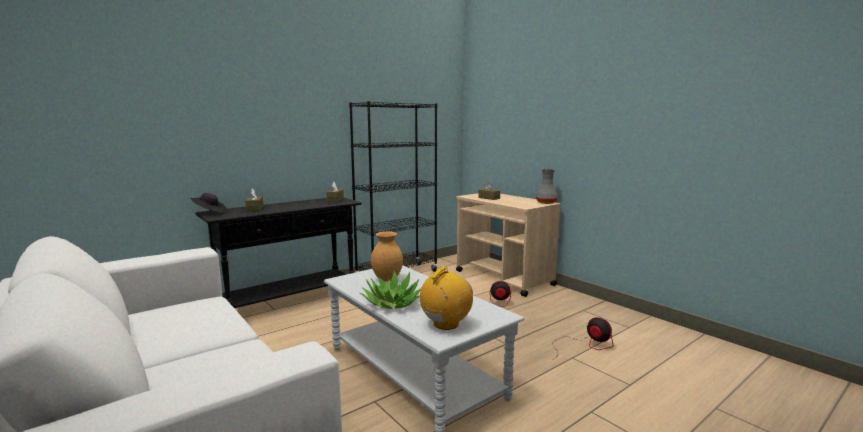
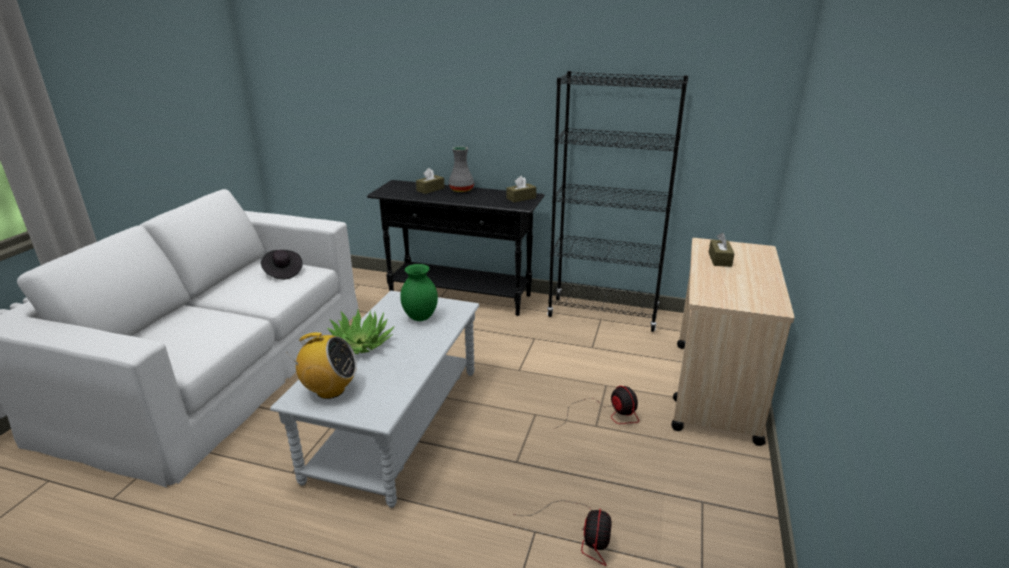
camera: 55 degrees right, 15 degrees up
(210, 213) = (391, 185): black hat -> black hat (283, 272)
(387, 279) = (421, 317): brown vase -> green vase
(545, 203) = (770, 305): grey vase -> grey vase (461, 189)

